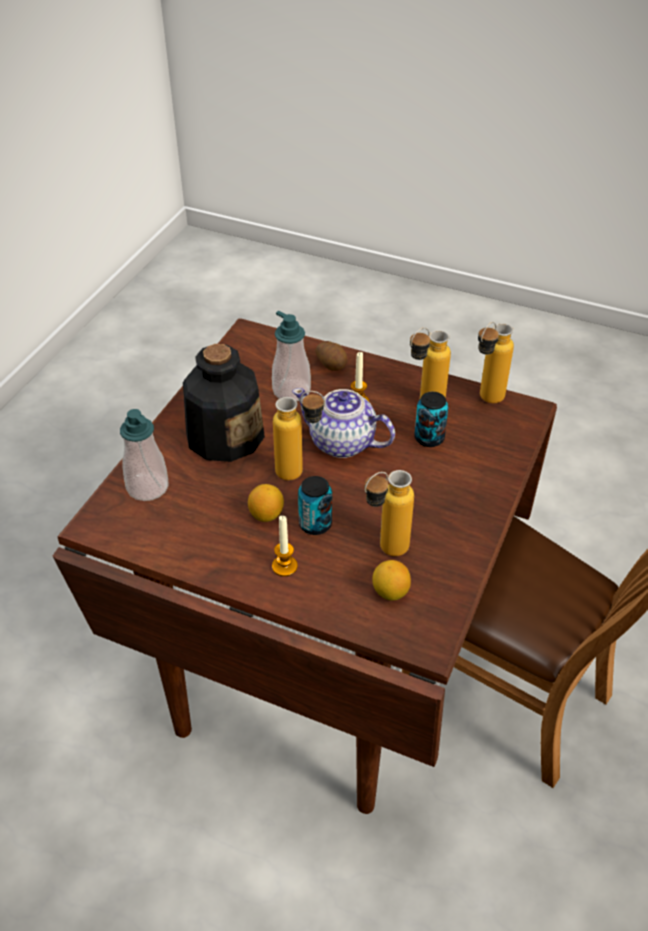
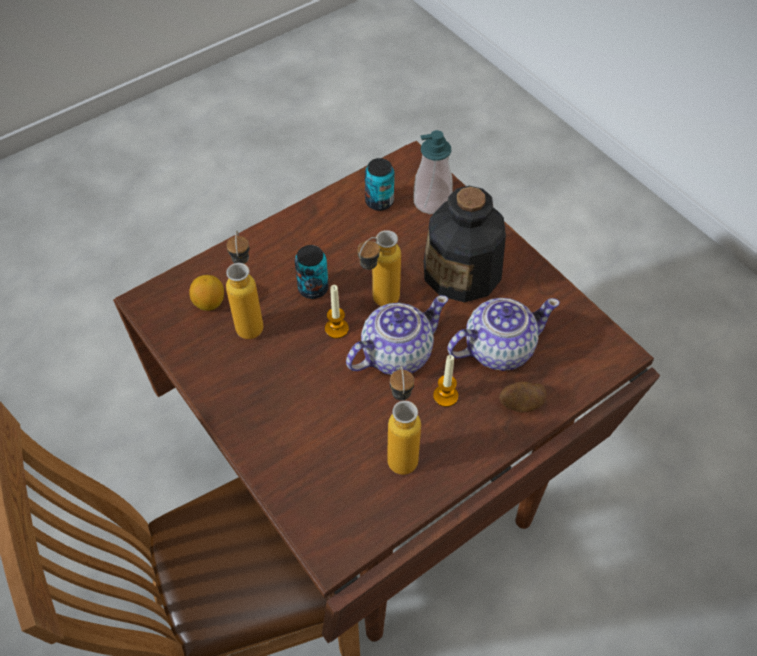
camera: 120 degrees right, 10 degrees up
(266, 514) = (347, 262): lemon -> none
(284, 566) = (286, 251): candle -> candle (336, 329)
(291, 391) = (497, 348): soap dispenser -> teapot
(429, 438) = (354, 428): can -> can (379, 201)
(485, 401) = (373, 517): bottle -> none

